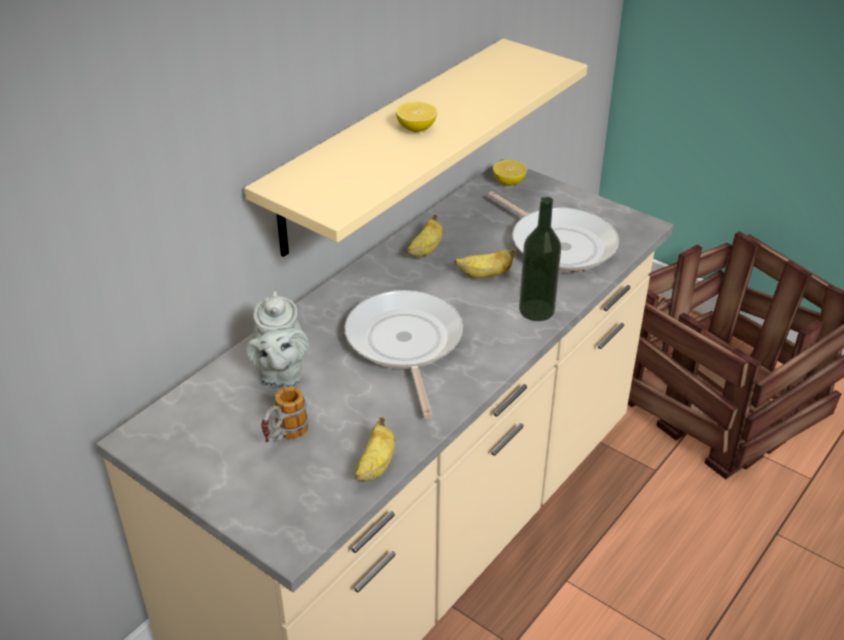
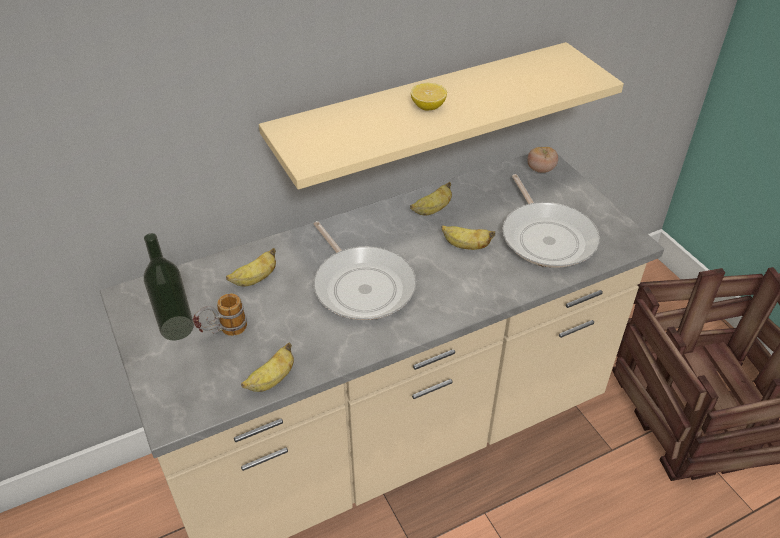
camera: 25 degrees right, 5 degrees up
(281, 374) = (255, 279): grey teapot -> banana
(404, 344) = (362, 285): frying pan -> frying pan turned 135 degrees clockwise
(509, 182) = (540, 169): lemon -> tomato
(536, 310) = (487, 290): bottle -> bottle (177, 328)

